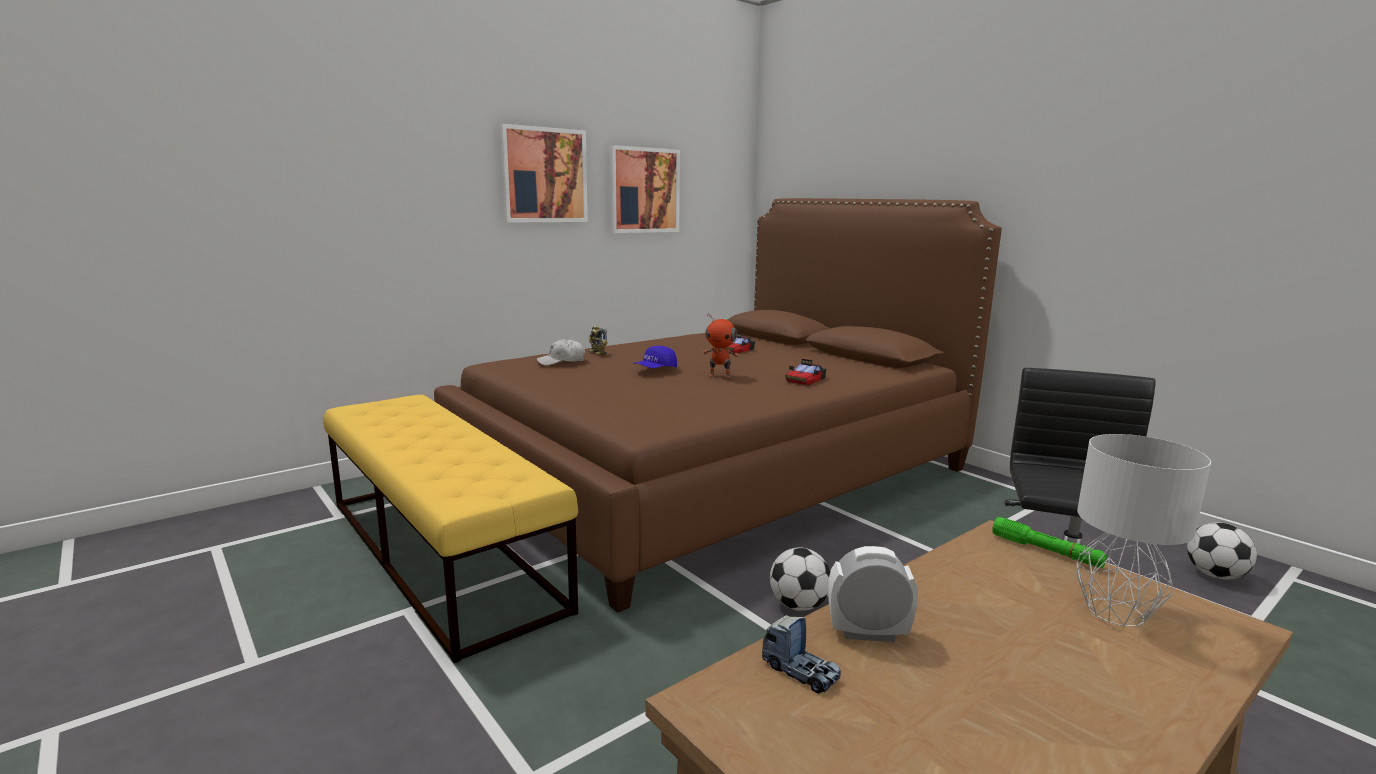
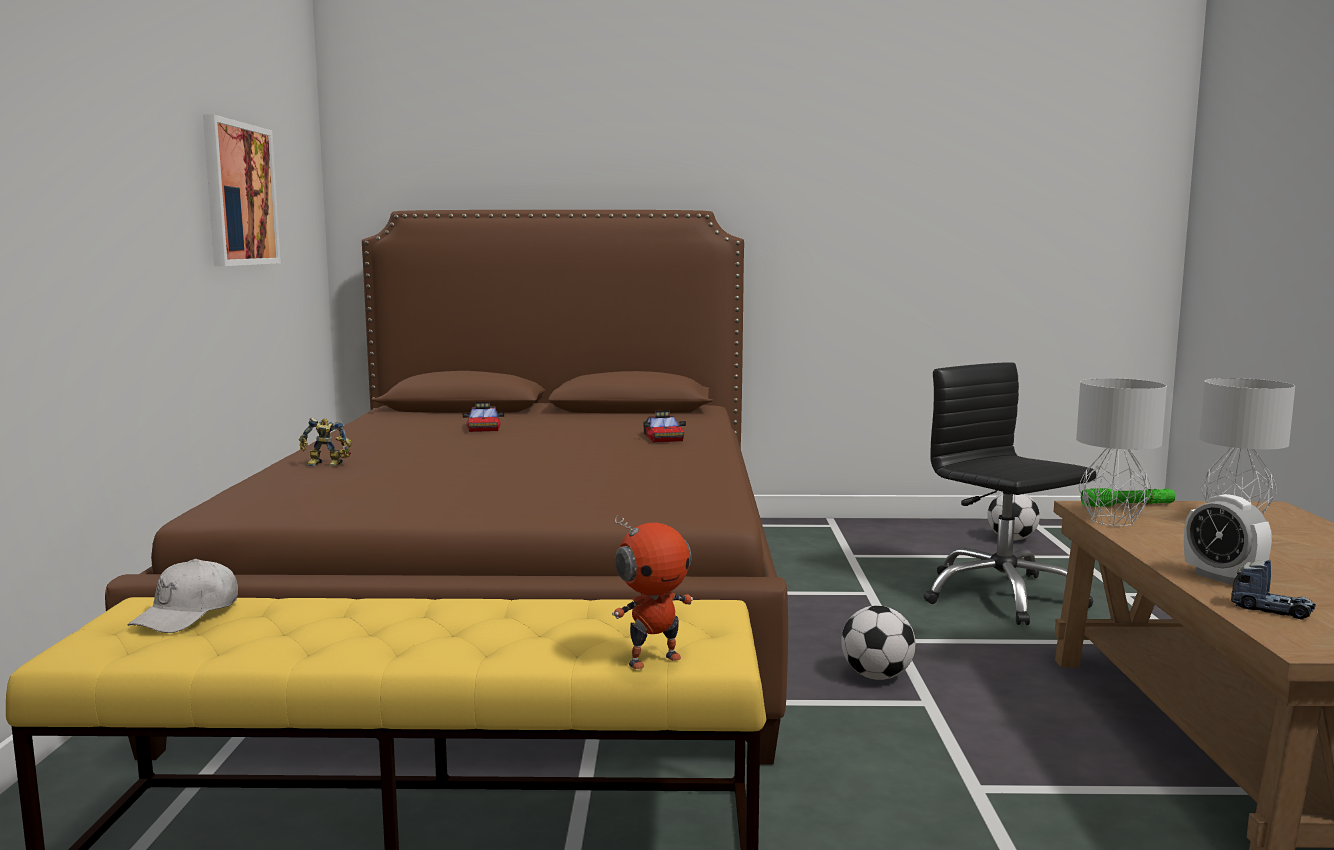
camera: 50 degrees left, 5 degrees down
(544, 175) = (142, 161): picture -> none
(561, 361) = (336, 481): white cap -> white cap (187, 614)
(655, 369) = (485, 462): blue cap -> none
(720, 376) = (575, 452): toy robot -> toy robot (653, 659)
(800, 671) = (1271, 609): toy truck -> toy truck turned 45 degrees clockwise
(868, 633) = (1222, 578): alarm clock -> alarm clock turned 75 degrees counterclockwise
(971, 553) = (1111, 520): none -> grey table lamp

